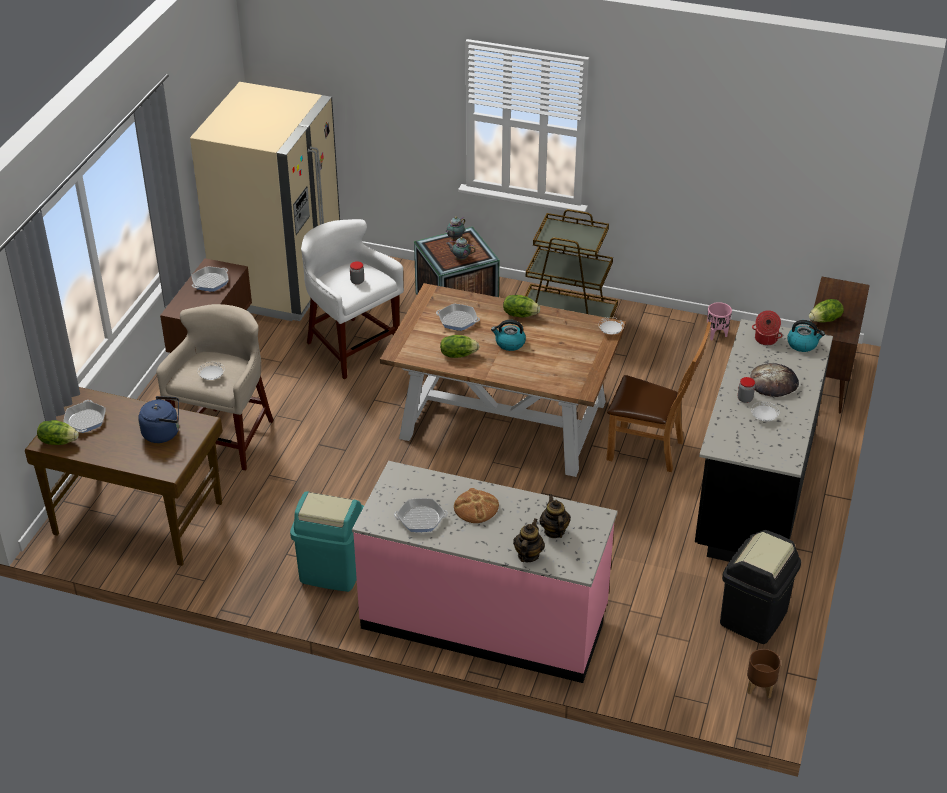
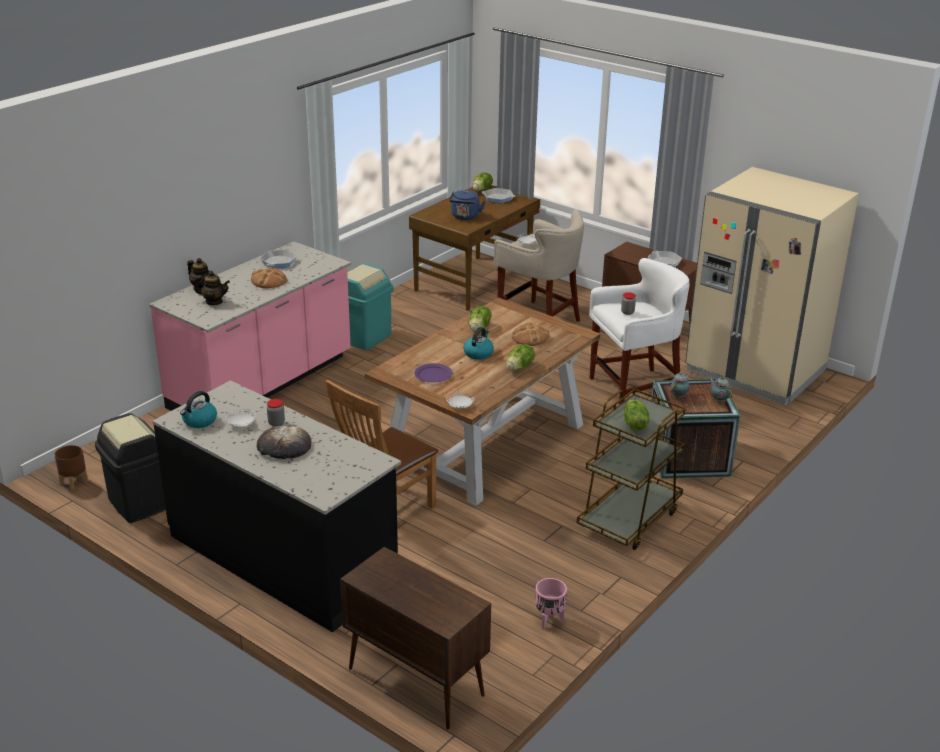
camera: 110 degrees right, 10 degrees down
(457, 320) = (530, 337): frying pan -> bread
(567, 360) = (433, 375): none -> purple plate
(765, 339) = (354, 464): cooking pot -> none
(802, 344) = (327, 485): kettle -> kettle (199, 421)
(825, 320) = (401, 571): lettuce -> lettuce (634, 424)

